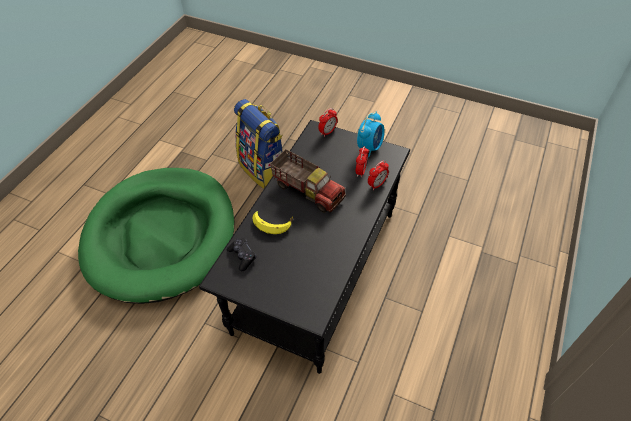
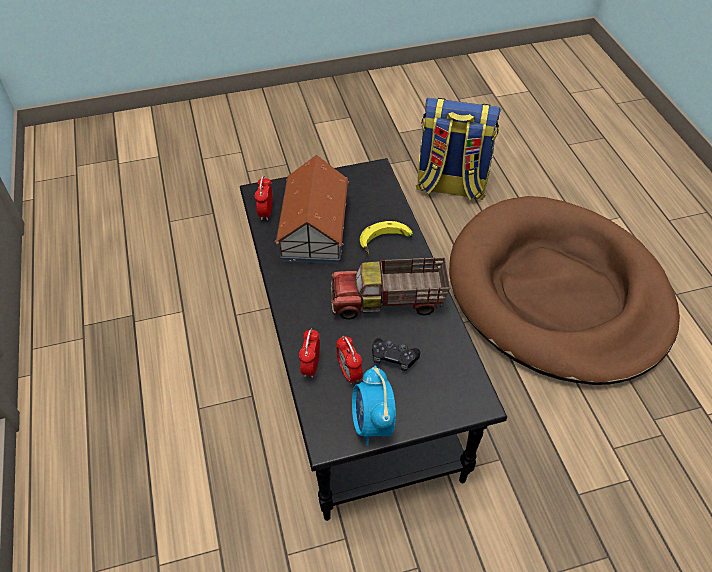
camera: 140 degrees right, 0 degrees up
(161, 235) = (557, 293): green dog bed -> brown dog bed
(242, 256) = (377, 197): black game controller -> black game controller (394, 358)
(263, 169) = (569, 464): backpack -> backpack (450, 186)
(303, 260) = (315, 228): none -> toy house
(327, 132) = (457, 408): alarm clock -> alarm clock (266, 212)

